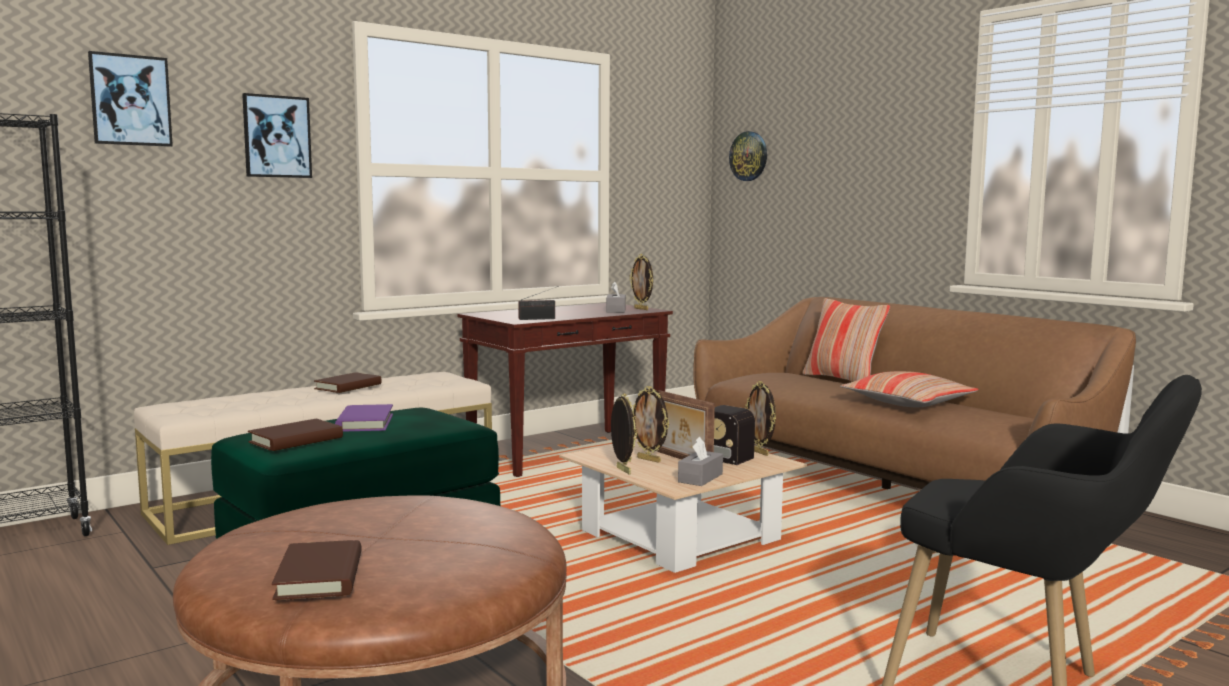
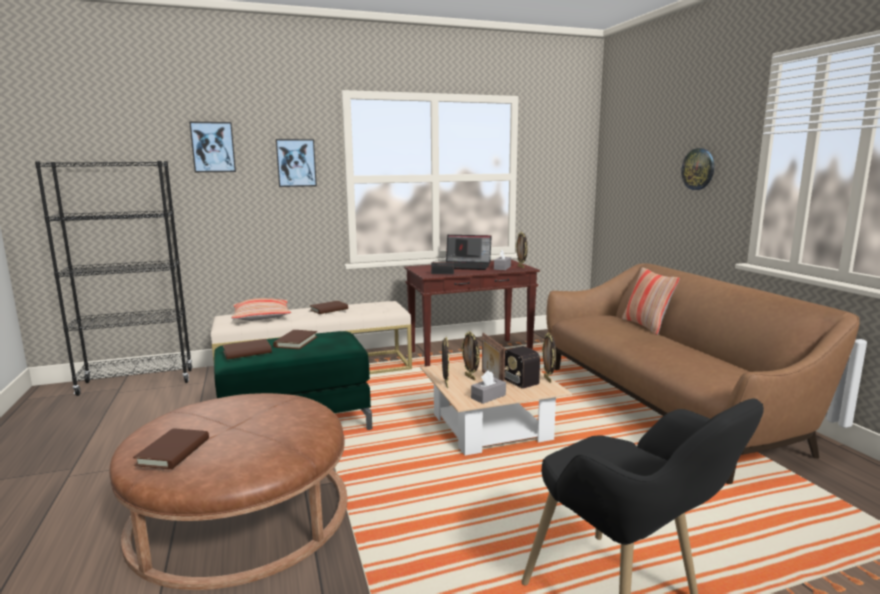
camera: 20 degrees right, 5 degrees up
(365, 423) = (296, 342): purple book -> brown book
(559, 310) = (467, 266): none -> laptop
(749, 156) = (617, 160): wall clock -> wall clock (698, 169)
(908, 402) = (671, 352): pillow -> pillow (261, 317)

